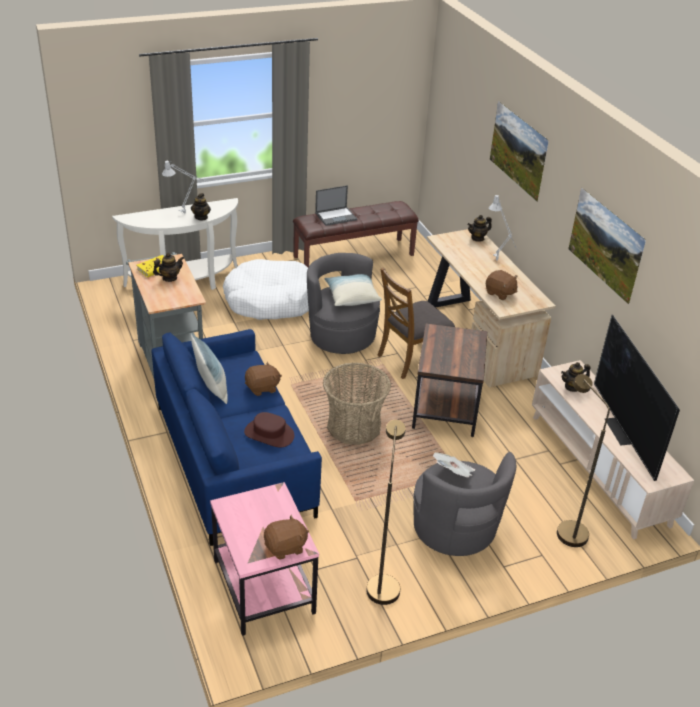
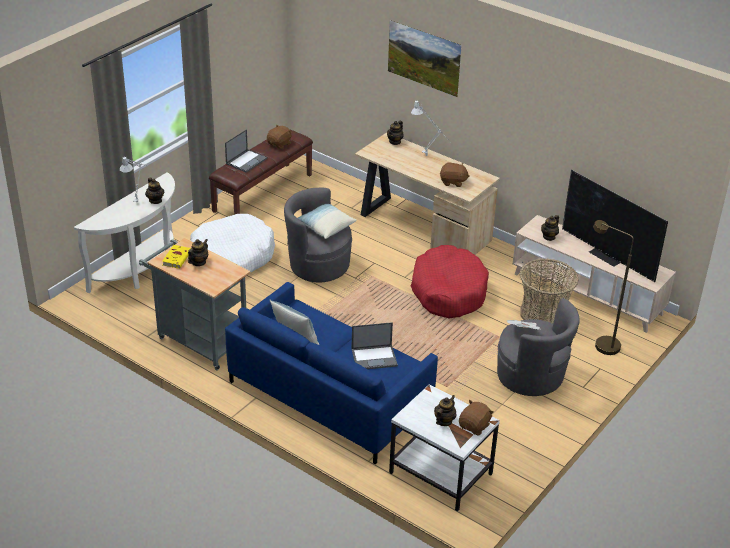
camera: 30 degrees left, 0 degrees up
(259, 527) = (444, 421): none -> teapot
(262, 388) = (334, 326): brown plush toy -> brown plush toy (279, 144)
(262, 587) = (440, 474): pink side table -> white side table
(269, 434) = (374, 357): brown hat -> laptop
(354, 426) = (395, 333): basket -> basket (543, 314)
(382, 583) = (516, 434): brown floor lamp -> none
(411, 358) = (389, 263): brown chair -> none
(446, 408) = (448, 291): brown side table -> red dog bed
(601, 260) = (542, 130): picture -> none

